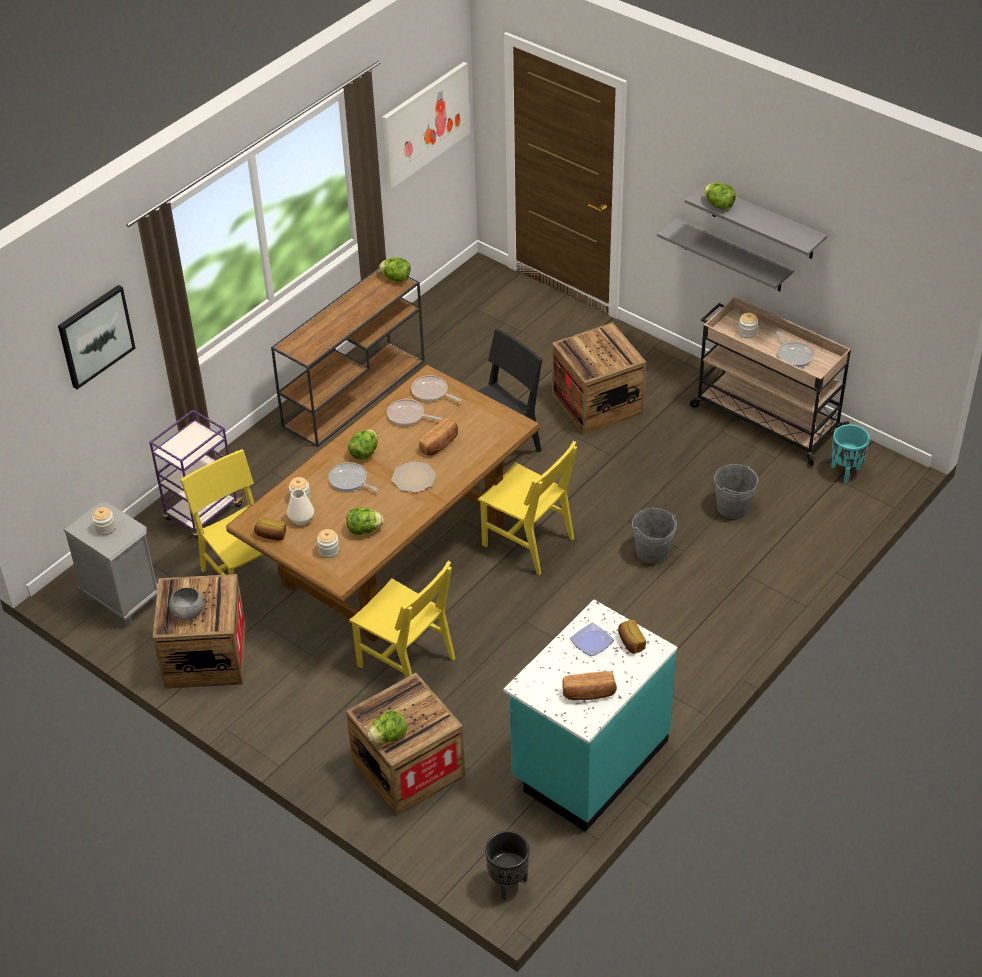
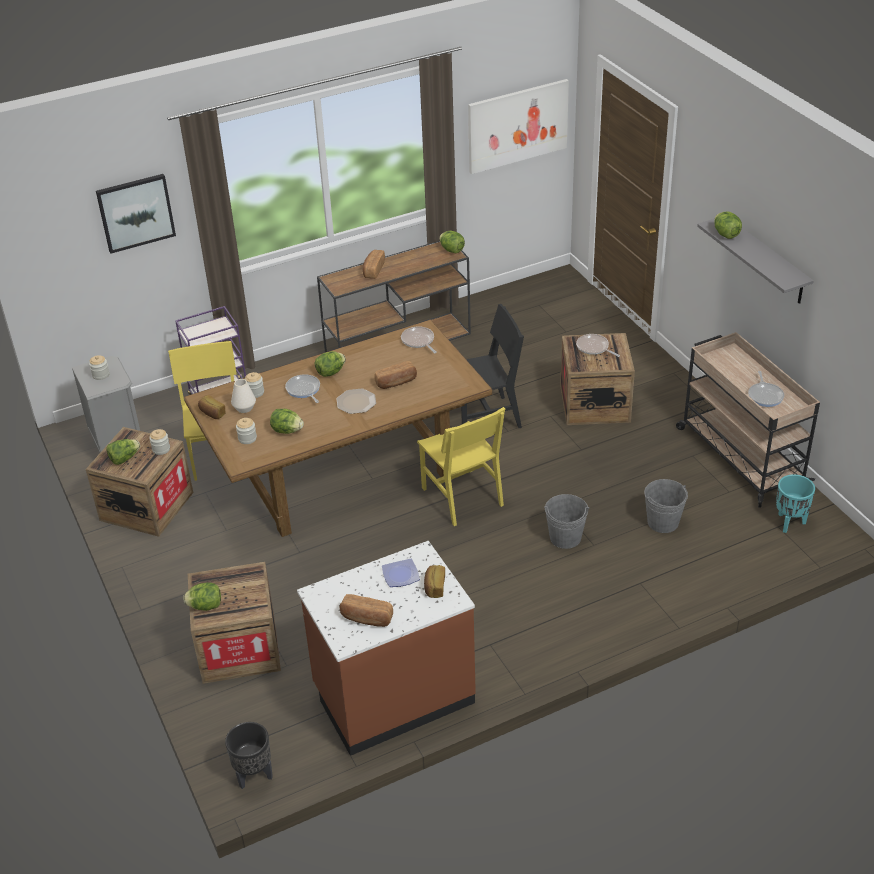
camera: 25 degrees right, 5 degrees down
(187, 613) = (124, 458): grey bowl -> lettuce
(328, 323) = (373, 270): none -> bread
(406, 662) = (296, 561): yellow chair -> none
(408, 416) = (386, 354): frying pan -> frying pan (594, 348)
(588, 761) = (393, 695): turquoise counter -> brown counter
(733, 256) = (741, 292): grey shelf -> none
(747, 333) = (732, 366): jar -> jar (161, 449)

